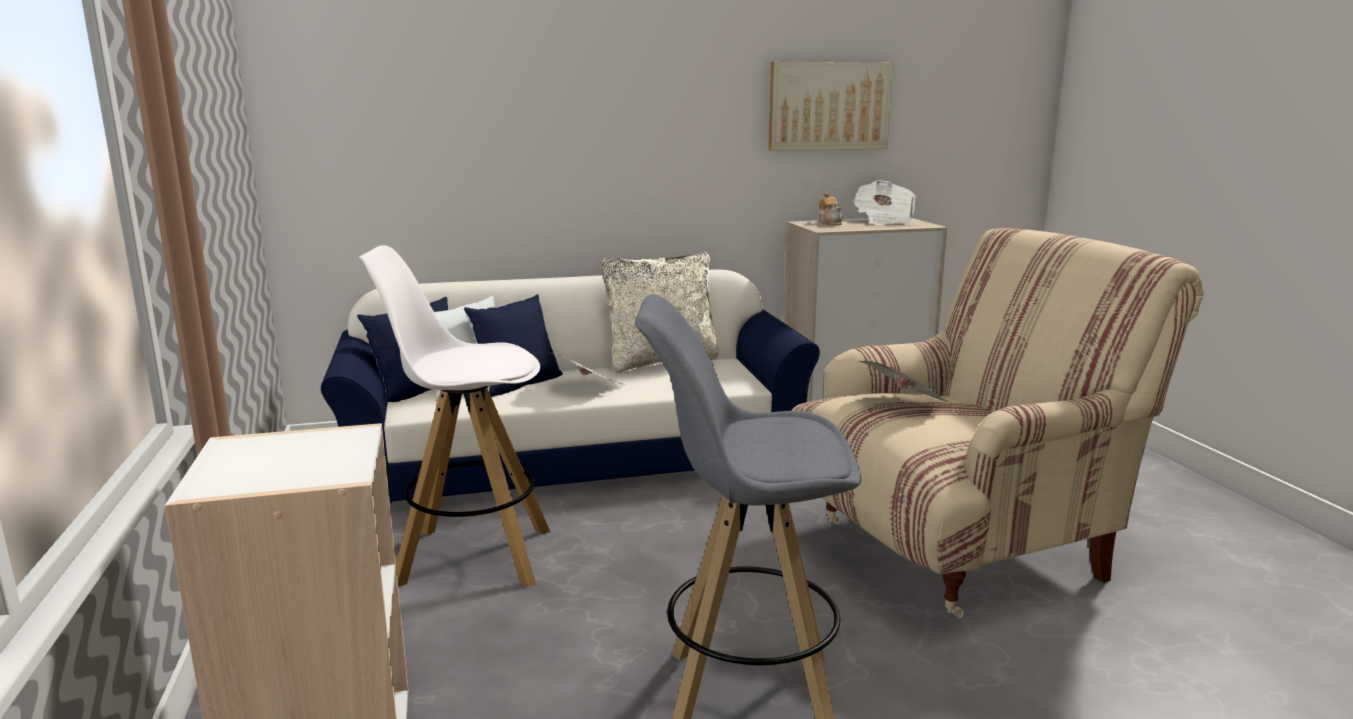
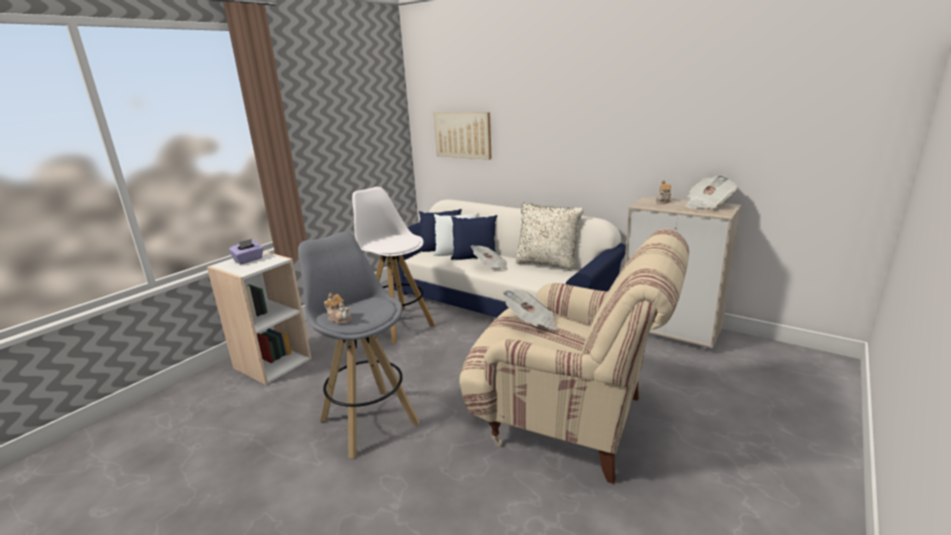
camera: 50 degrees right, 5 degrees up
(266, 457) = (249, 260): none -> purple tissue box
(789, 461) = (339, 318): none -> teapot
(829, 106) = (685, 121): picture -> picture (463, 135)

